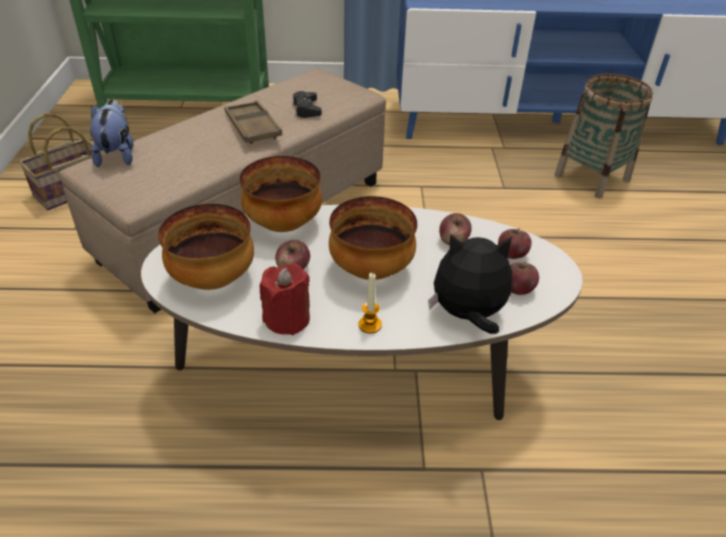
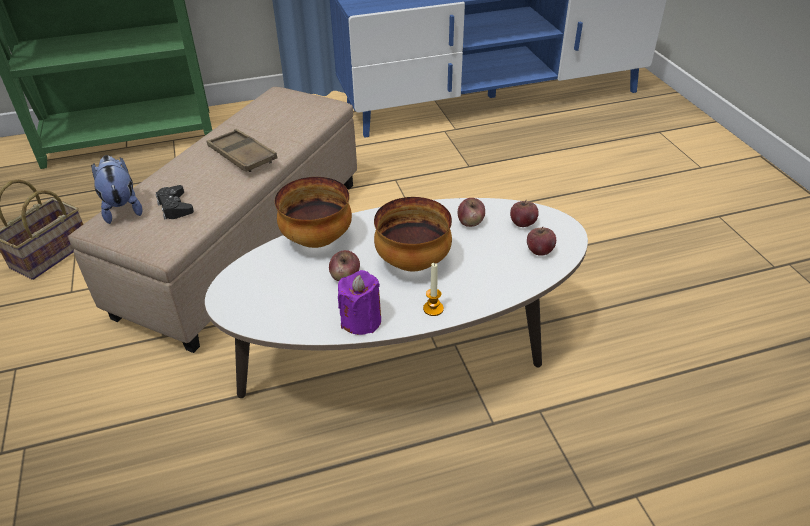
camera: 15 degrees left, 0 degrees up
(213, 280) = (279, 303): bowl -> none
(287, 319) = (361, 320): red candle -> purple candle
(306, 109) = (285, 129): black game controller -> black game controller (175, 207)
(467, 315) = (509, 282): plush toy -> none
(592, 177) = (540, 142): basket -> none

